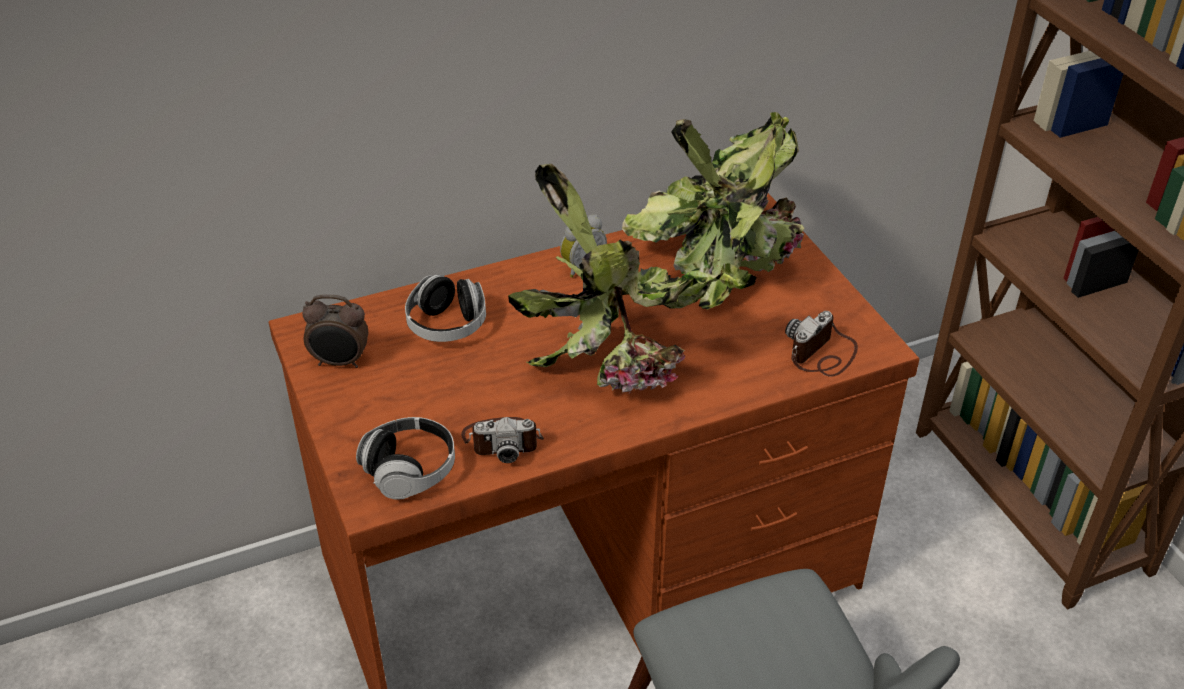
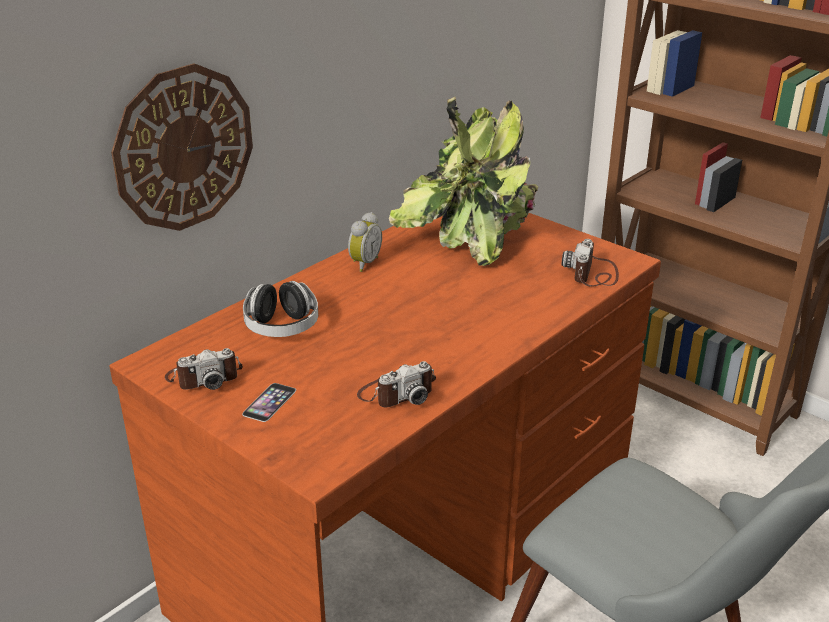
camera: 25 degrees left, 10 degrees down
(340, 362) = (204, 377): alarm clock -> camera
(370, 123) = (184, 148): none -> wall clock
(379, 411) = (269, 402): none -> phone
(410, 470) = (333, 437): headphones -> none
(628, 361) = (454, 314): potted plant -> none

